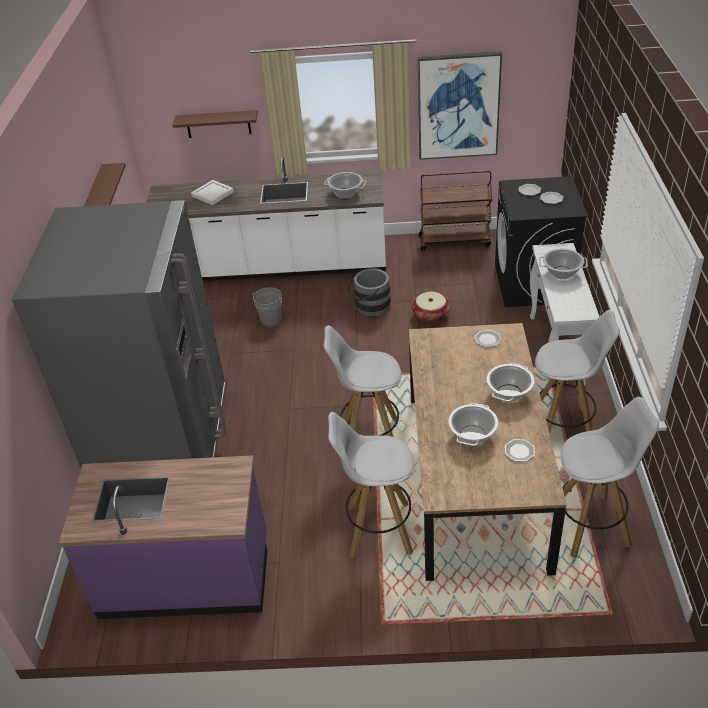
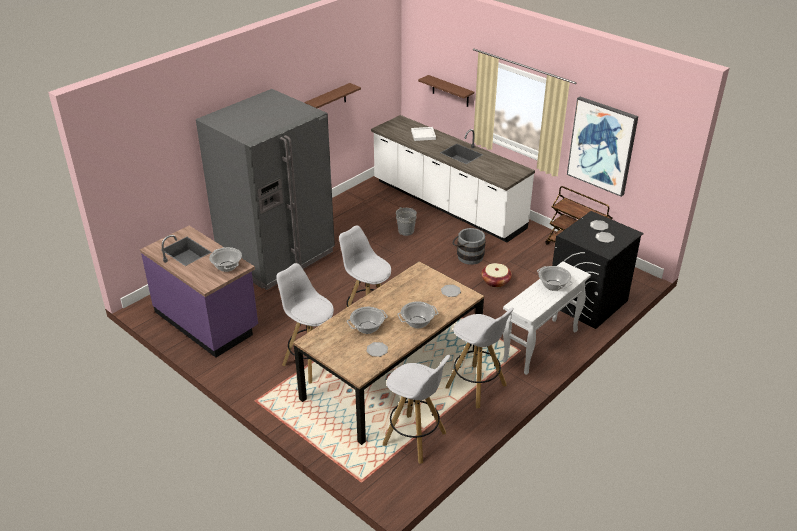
camera: 40 degrees right, 5 degrees down
(345, 193) = (494, 171): cooking pot -> cooking pot (227, 266)

